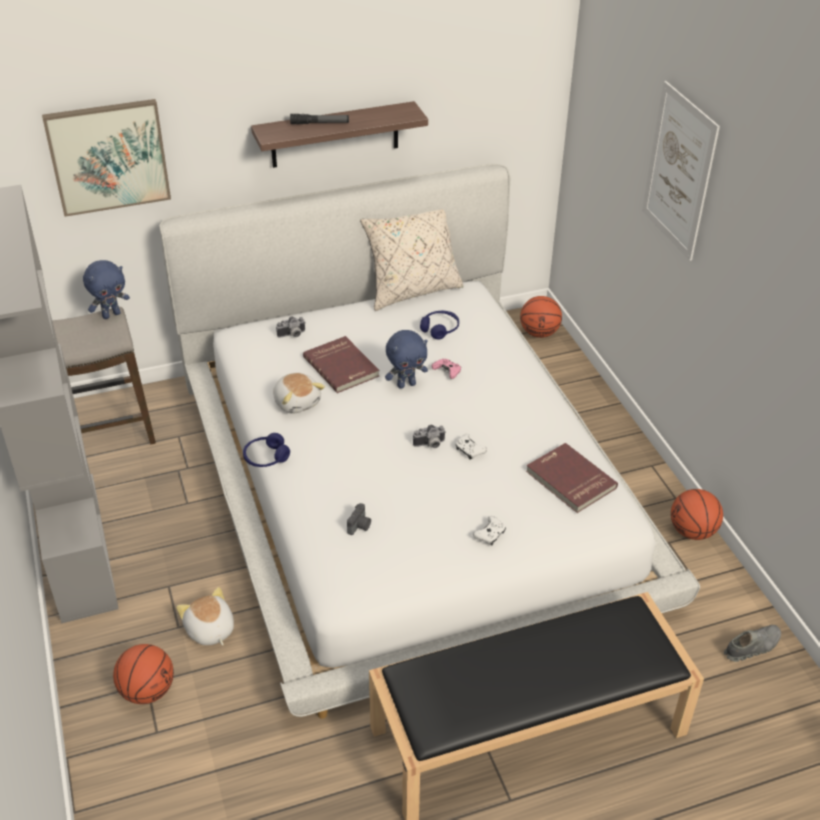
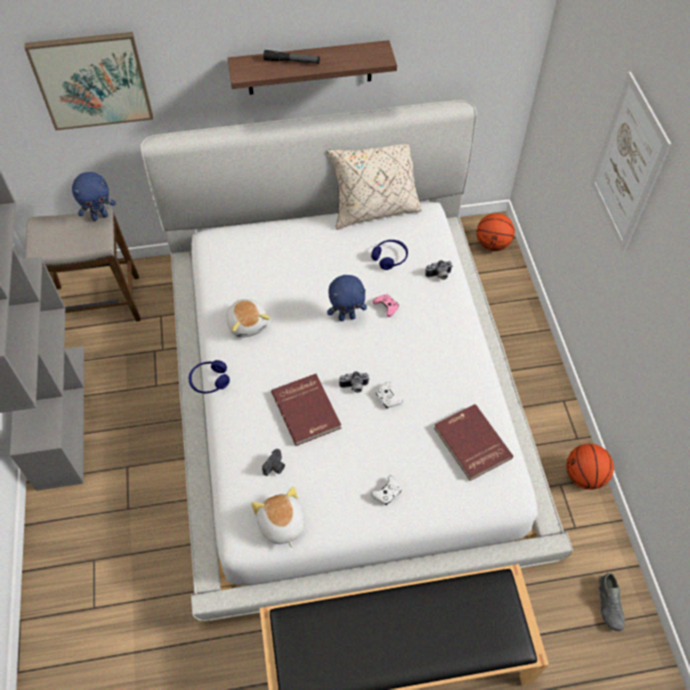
camera: 10 degrees right, 15 degrees up
(147, 691) = (93, 567): basketball -> none
(209, 630) = (152, 515): plush toy -> plush toy (281, 524)
(292, 335) = (258, 249): camera -> camera (439, 276)
(342, 366) = (294, 289): red book -> red book (307, 410)
(751, 647) = (610, 604): grey shoe -> grey shoe turned 105 degrees clockwise

